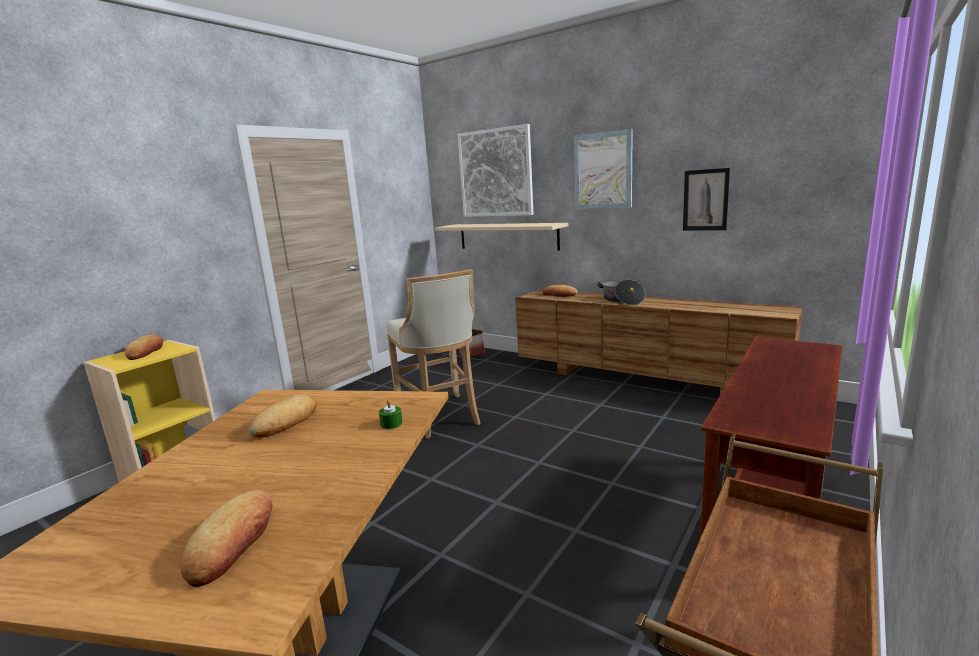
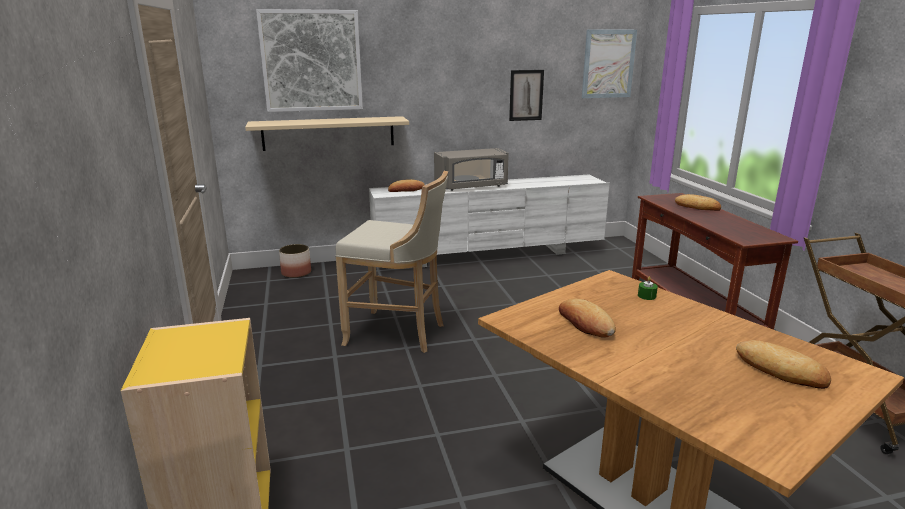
camera: 50 degrees left, 5 degrees up
(146, 351) = (185, 346): bread -> bread (697, 207)
(603, 171) = (438, 66): picture -> picture (608, 64)
(621, 300) = (471, 186): cooking pot -> grey microwave
(642, 381) = (488, 255): brown cabinet -> white cabinet

